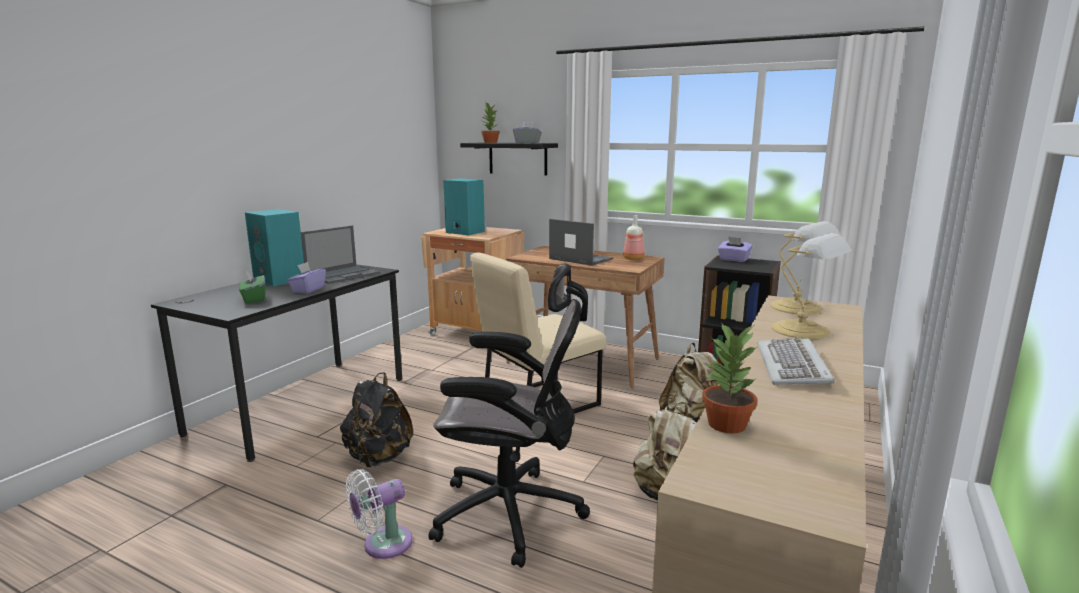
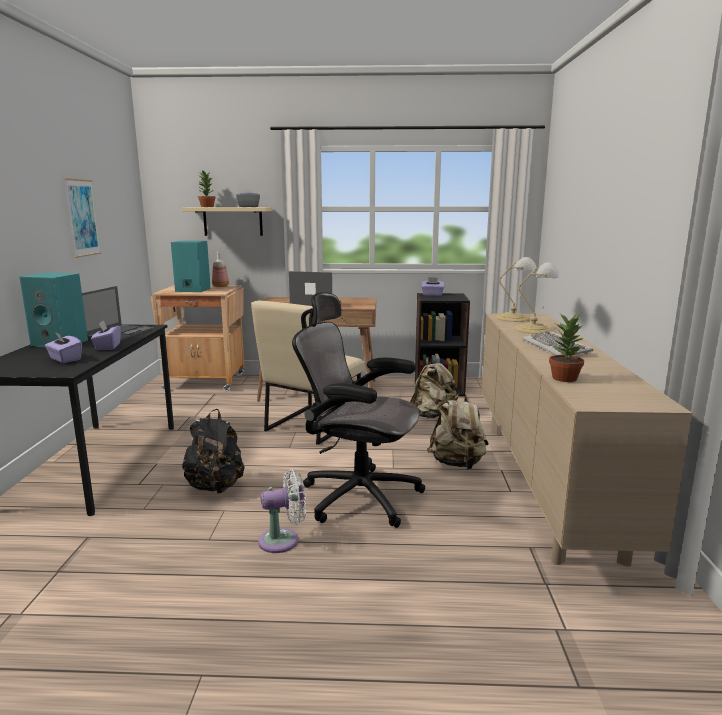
camera: 25 degrees left, 0 degrees up
(254, 299) = (65, 359): green tissue box -> purple tissue box
(344, 154) = (82, 218): none -> picture
(383, 545) = (283, 540): white fan -> white fan turned 135 degrees counterclockwise
(509, 513) = (359, 498): office chair -> office chair turned 135 degrees counterclockwise
(518, 158) = (233, 221): black shelf -> beige shelf
(634, 259) = (356, 300): bottle -> bottle (221, 286)

